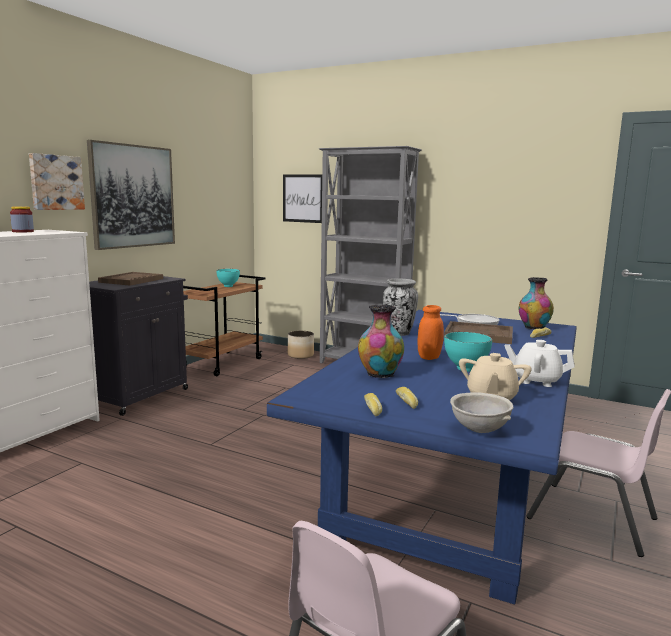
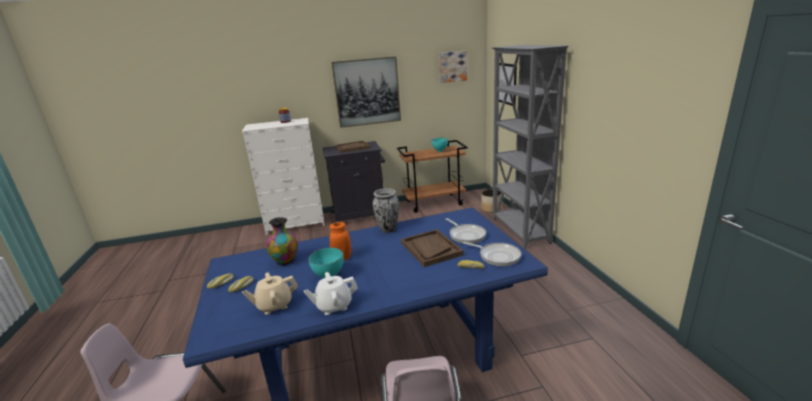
camera: 50 degrees right, 10 degrees up
(56, 182) = (312, 90): picture -> picture (452, 66)
(479, 430) = (210, 321): grey bowl -> none
(533, 327) = (497, 256): vase -> frying pan
(536, 380) = (334, 306): white teapot -> white teapot turned 90 degrees counterclockwise

